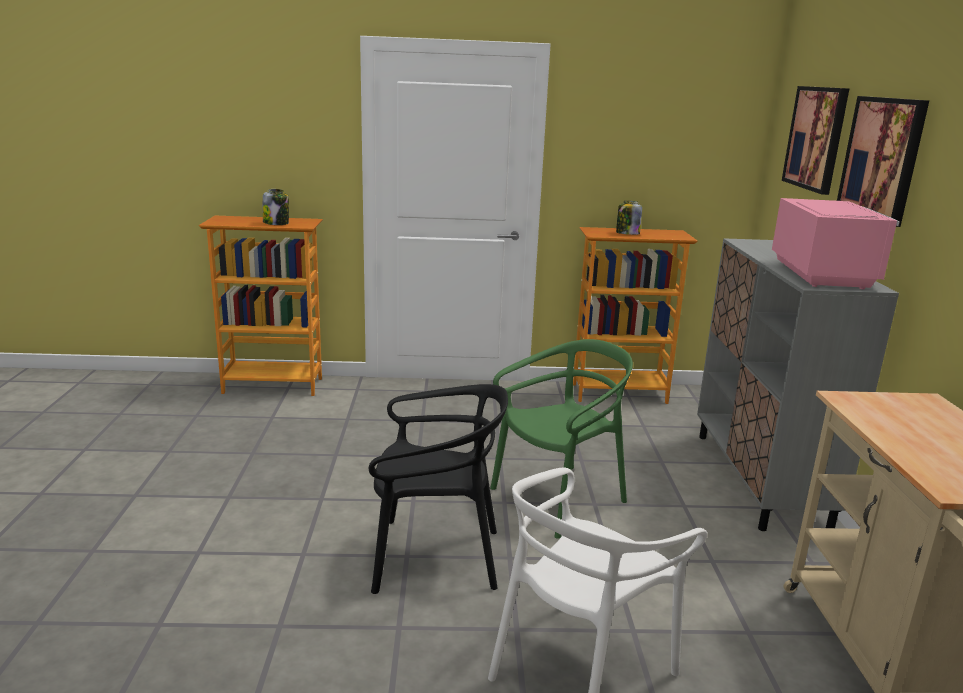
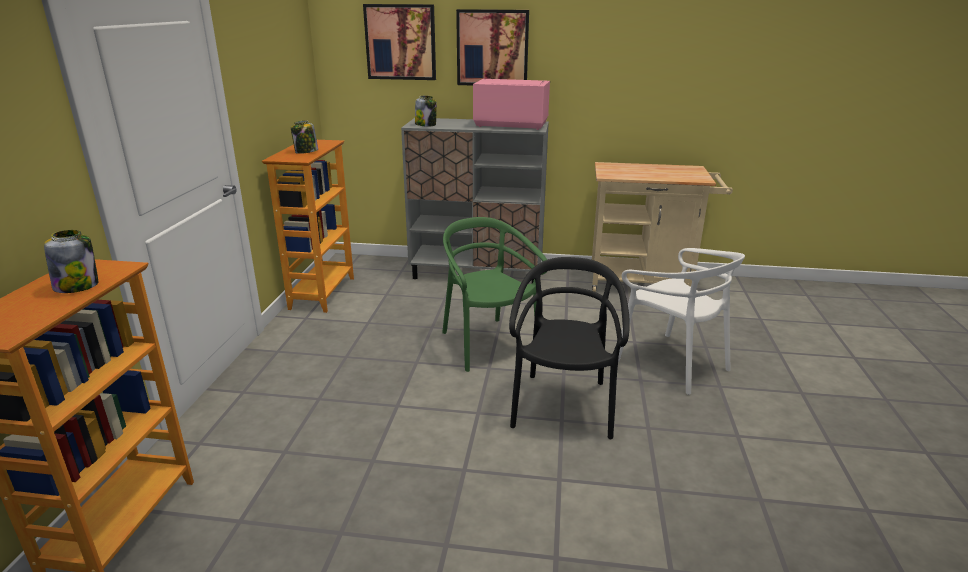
camera: 80 degrees left, 5 degrees up
(754, 245) = (426, 125): none -> jar

